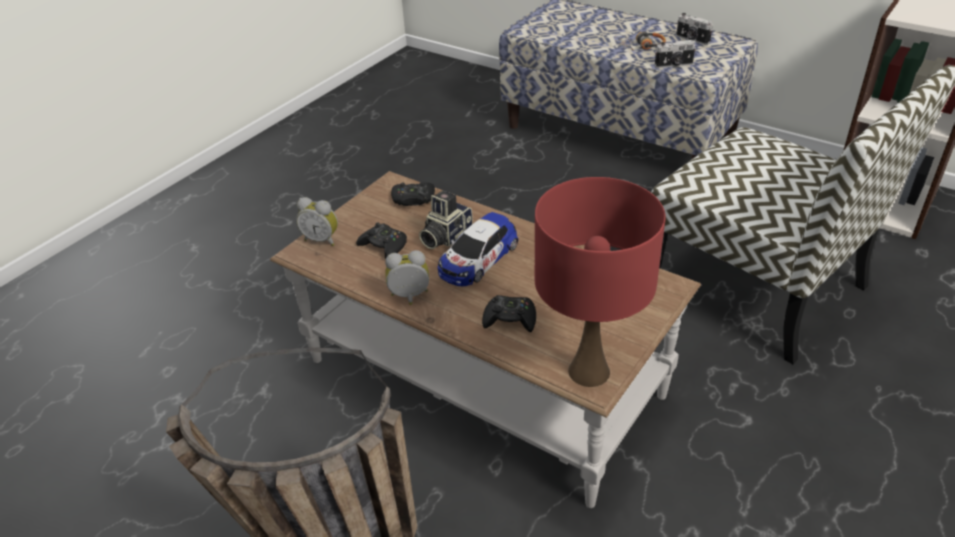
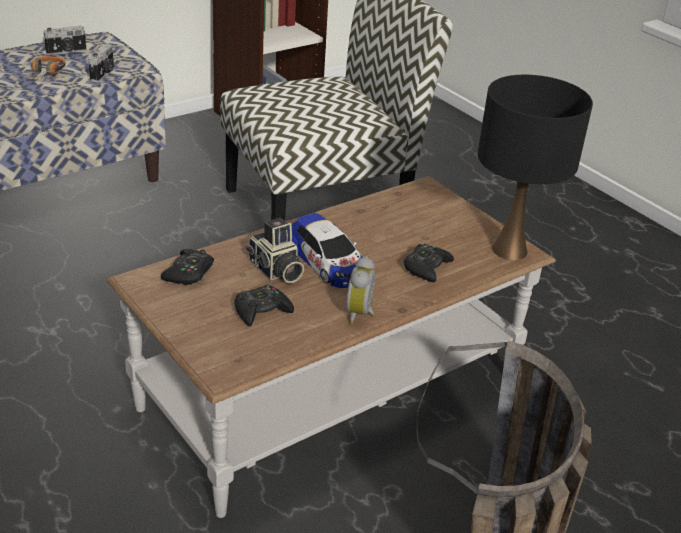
camera: 75 degrees left, 5 degrees down
(322, 239) = (213, 351): alarm clock -> none
(588, 371) = (509, 250): red table lamp -> black table lamp

